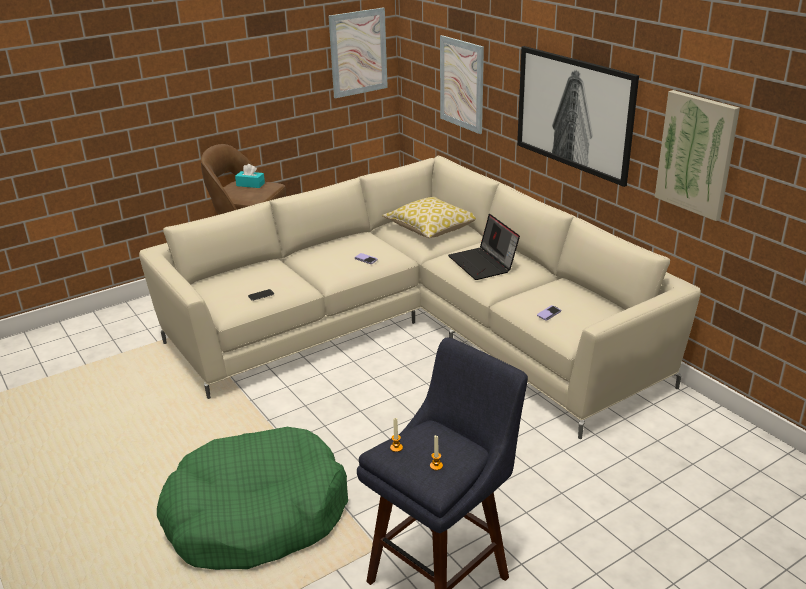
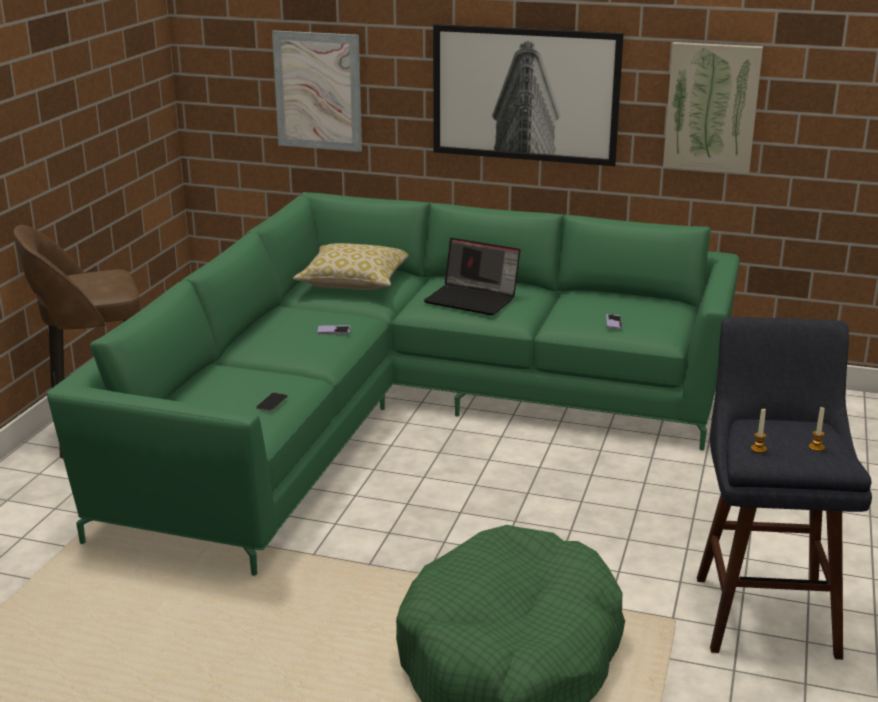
camera: 40 degrees left, 5 degrees down
(250, 184) = (83, 278): turquoise tissue box -> none
(358, 52) = (140, 70): picture -> none
(417, 329) = (398, 414): beige sofa -> green sofa

